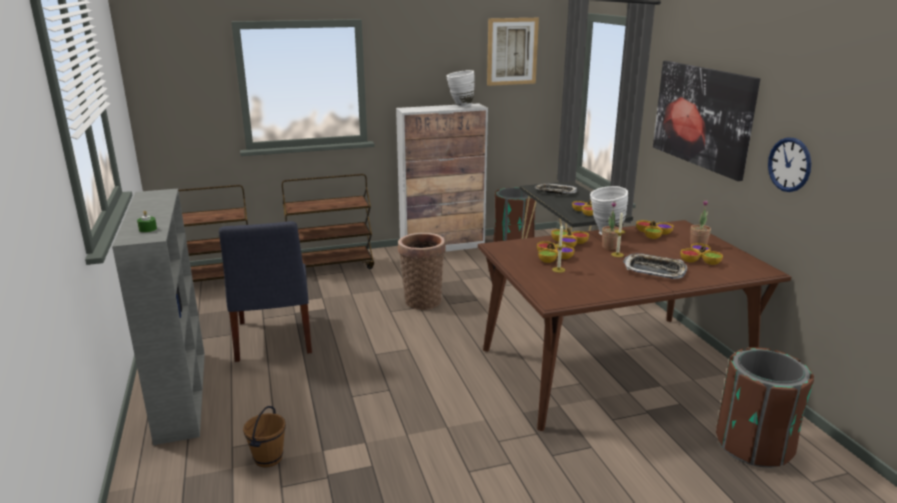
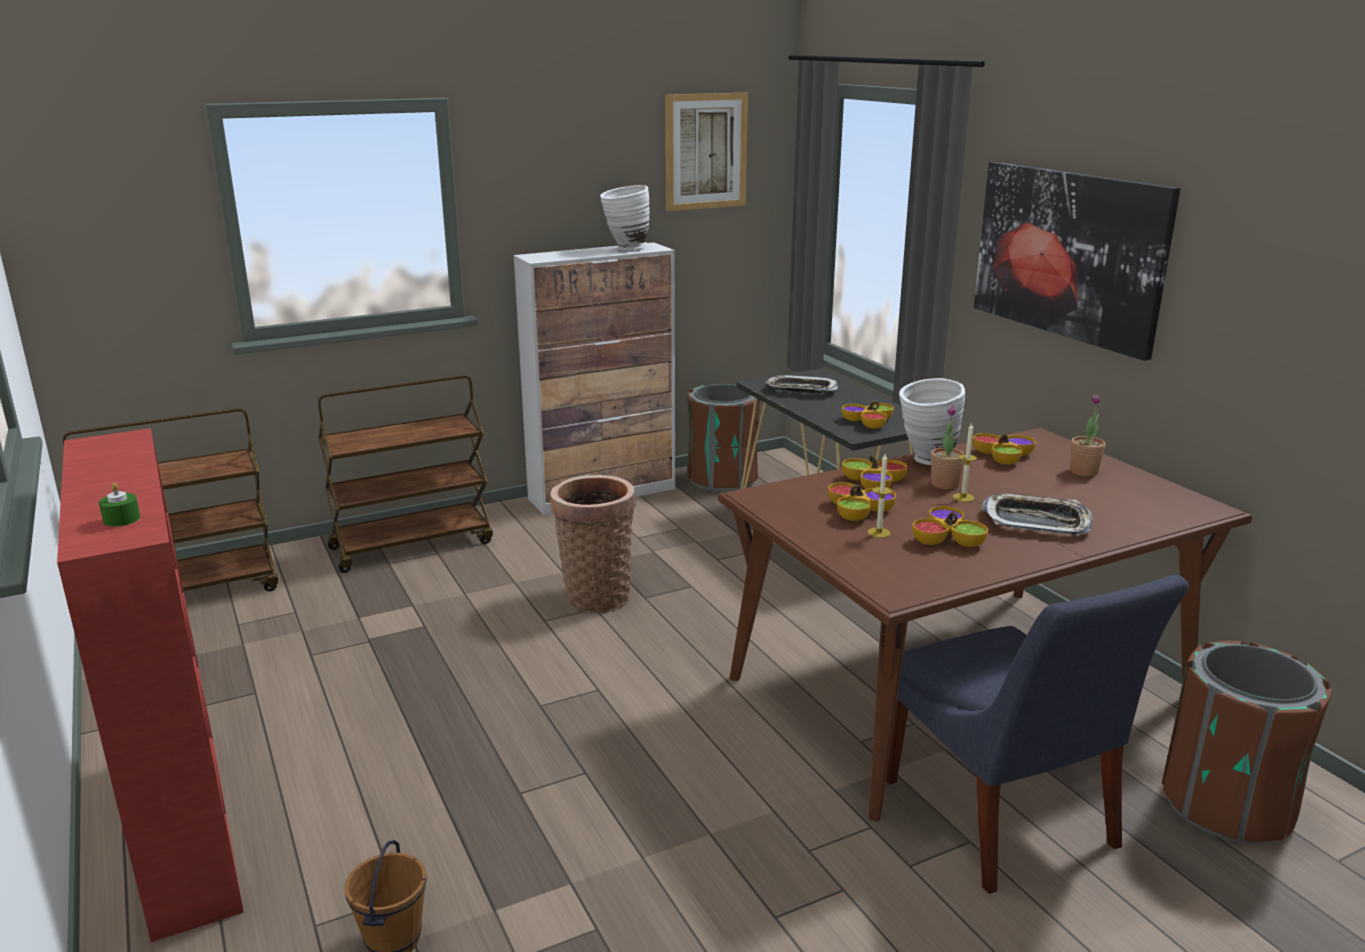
camera: 10 degrees left, 0 degrees up
(181, 394) = (184, 825): grey bookcase -> red bookcase
(273, 339) = (340, 695): blue chair -> blue chair (1003, 819)
(699, 260) = (1099, 497): bowl -> bowl (947, 538)
(789, 164) = (1242, 330): wall clock -> none

